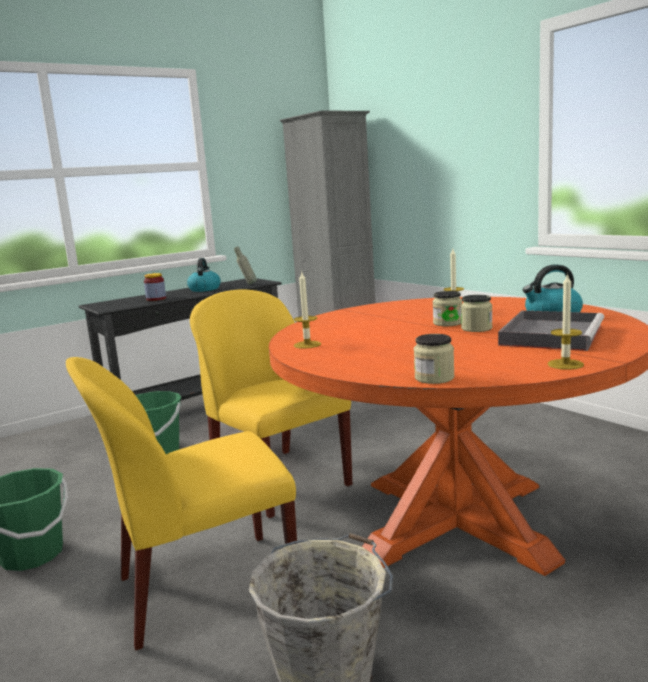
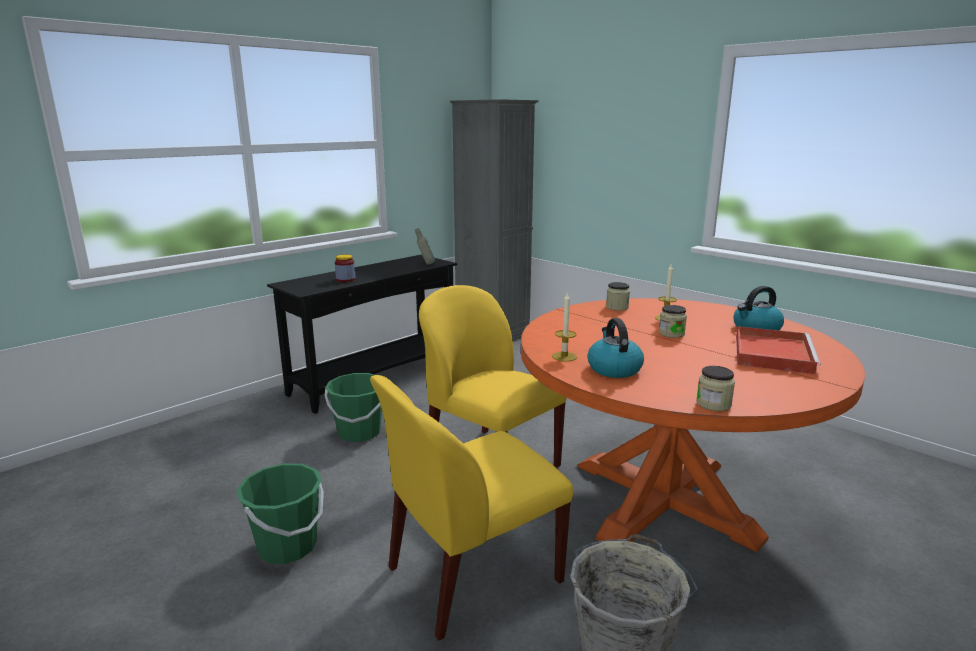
camera: 10 degrees left, 5 degrees up
(204, 289) = (386, 268): kettle -> kettle (613, 369)
(476, 328) = (702, 342): jar -> jar (617, 307)
(551, 335) = (772, 353): grey tray -> red tray
(565, 364) = (810, 390): candle -> none

